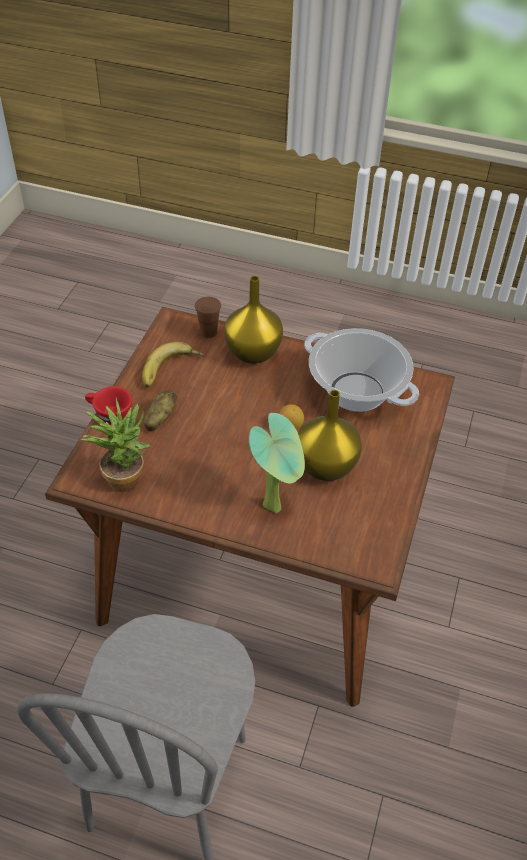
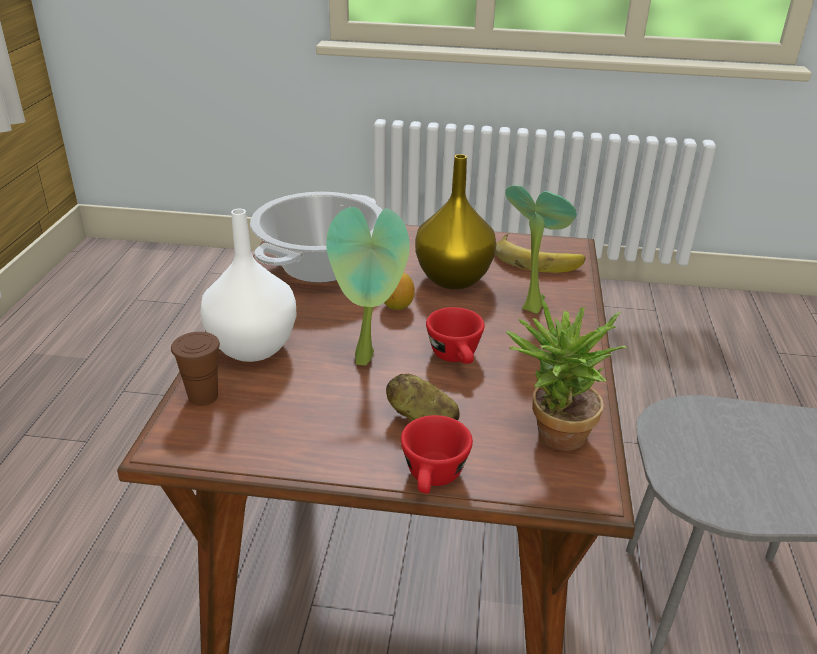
camera: 100 degrees left, 15 degrees down
(171, 370) = (306, 424): banana -> banana (537, 258)
(217, 447) = (457, 357): none -> red cup
(226, 403) = (368, 360): none -> potted plant
(254, 353) = (252, 346): yellow vase -> white vase

